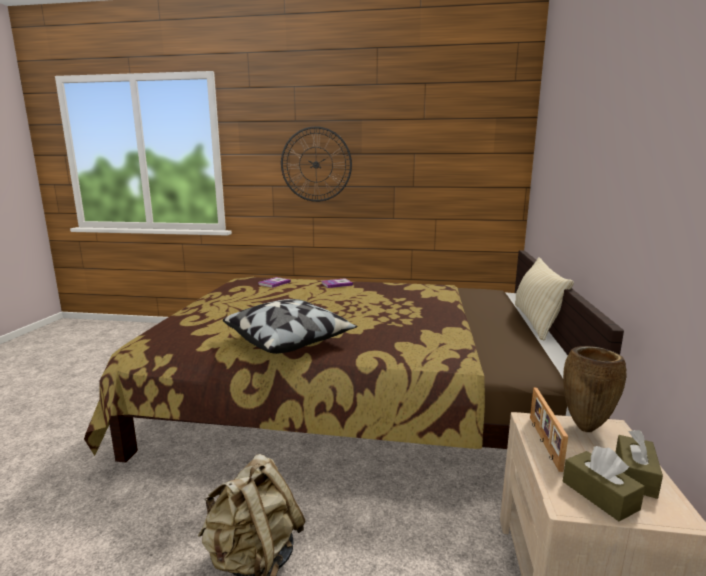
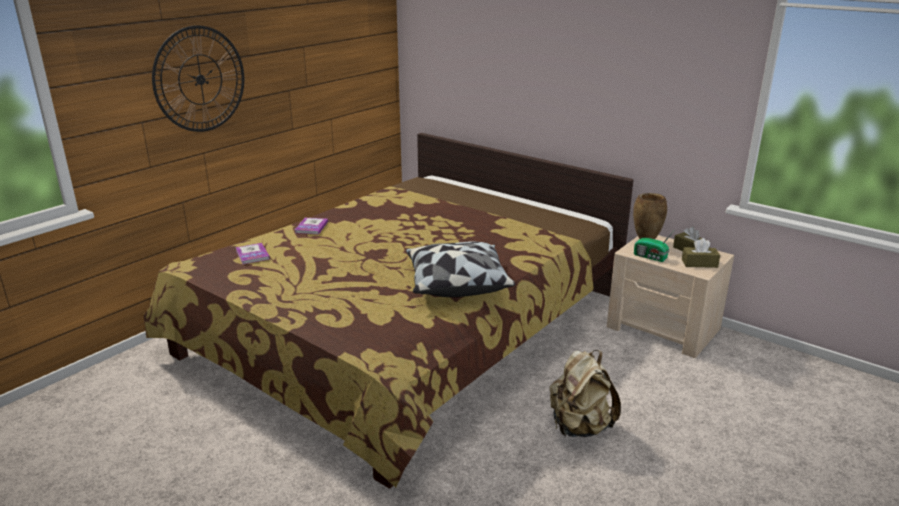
camera: 60 degrees left, 10 degrees up
(536, 321) = (505, 194): beige pillow -> none
(543, 442) = (650, 257): picture frame -> radio

